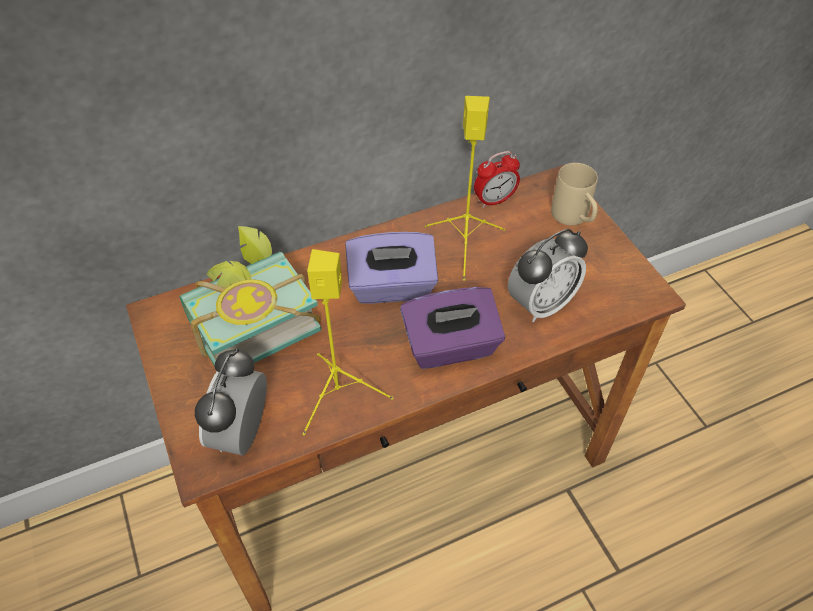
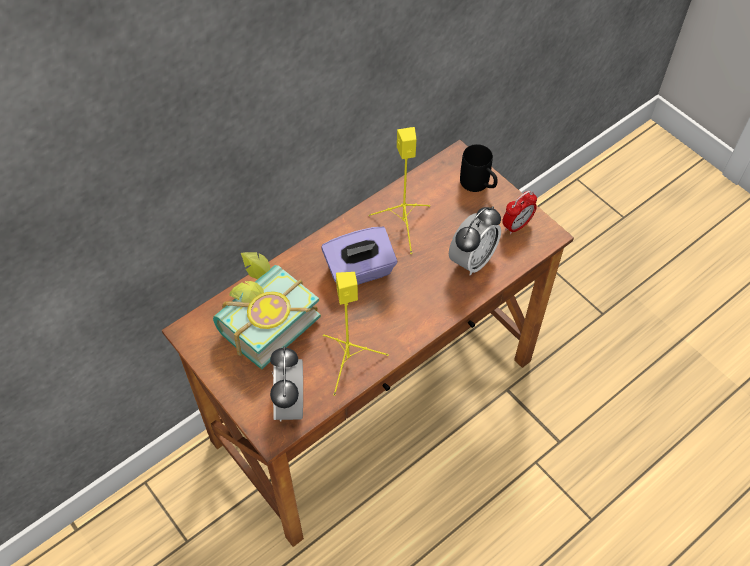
camera: 15 degrees left, 5 degrees up
(451, 346) = (417, 307): purple tissue box -> none
(494, 200) = (415, 182): alarm clock -> alarm clock (516, 226)
(574, 219) = (479, 185): beige mug -> black mug

